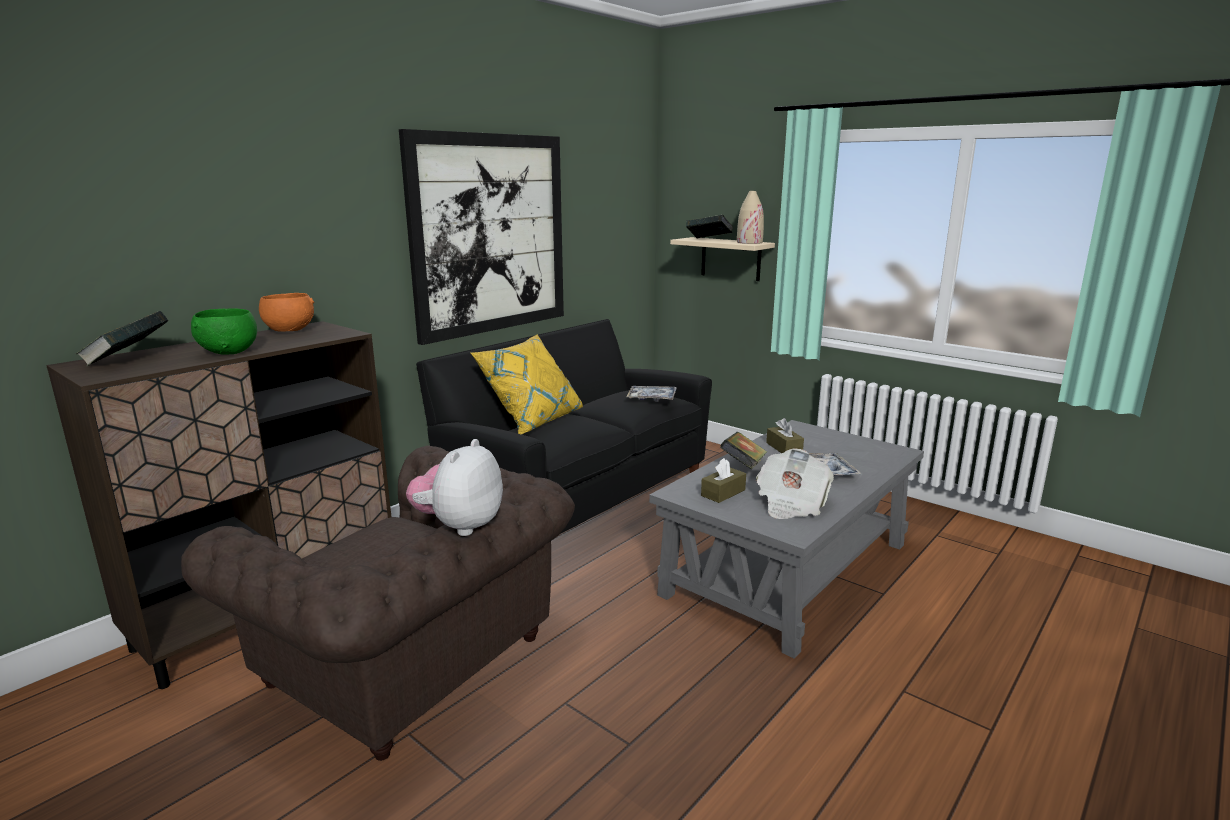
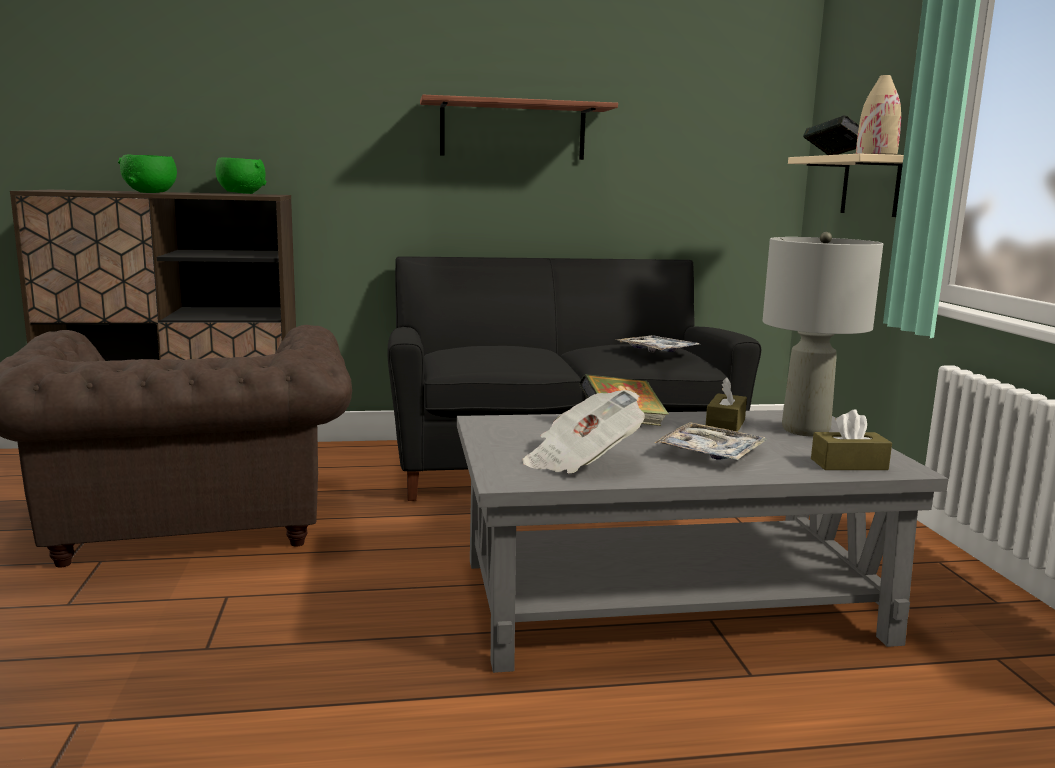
camera: 40 degrees right, 5 degrees down
(128, 360) = (88, 190): book -> none
(288, 330) = (241, 193): orange bowl -> green bowl
(459, 526) = (177, 362): plush toy -> none
(489, 234) = (513, 130): picture -> shelf
(532, 420) = (490, 343): yellow pillow -> none
(723, 493) = (532, 434): brown tissue box -> brown tissue box (849, 464)
(819, 438) = (805, 430): none -> grey table lamp

